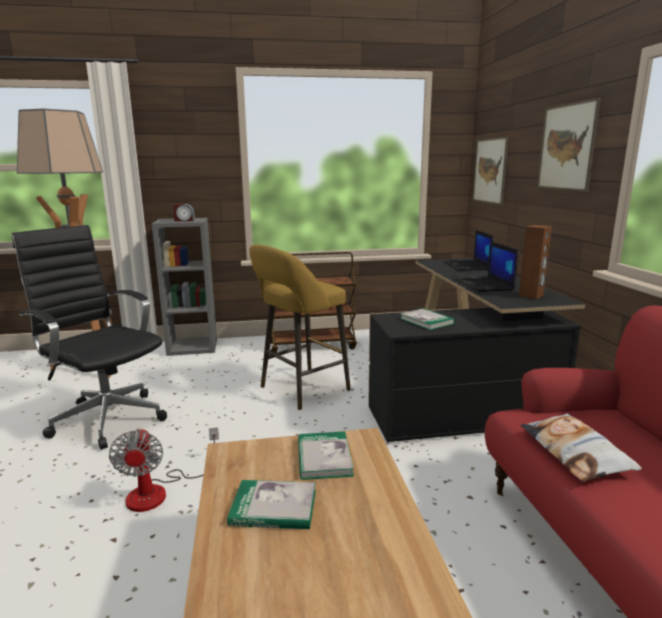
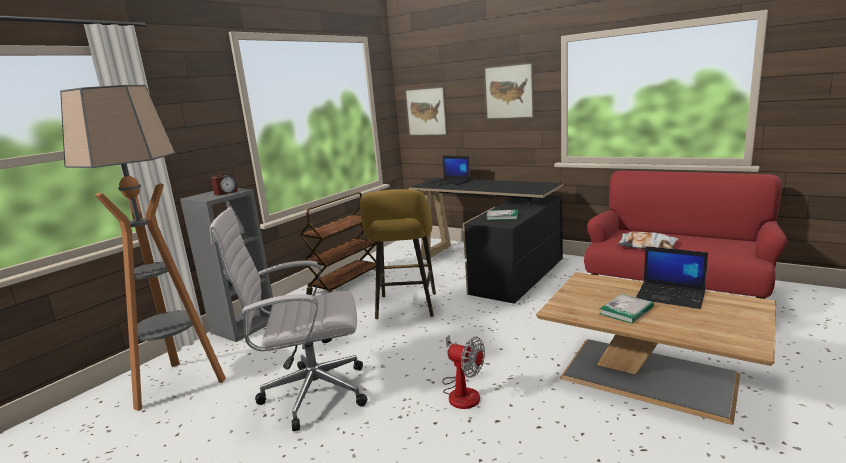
camera: 45 degrees left, 0 degrees up
(106, 418) = (310, 394): black office chair -> white office chair
(324, 458) = (591, 290): book -> none
(484, 285) = (497, 188): laptop -> laptop (671, 296)
(531, 295) = (533, 186): brown speaker -> none

